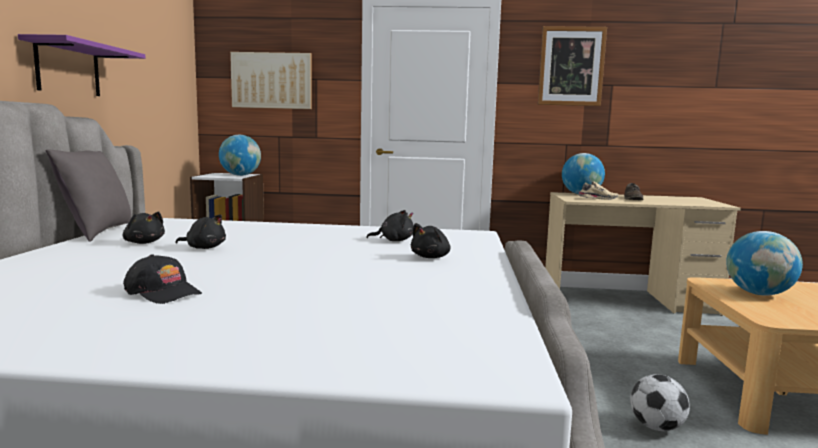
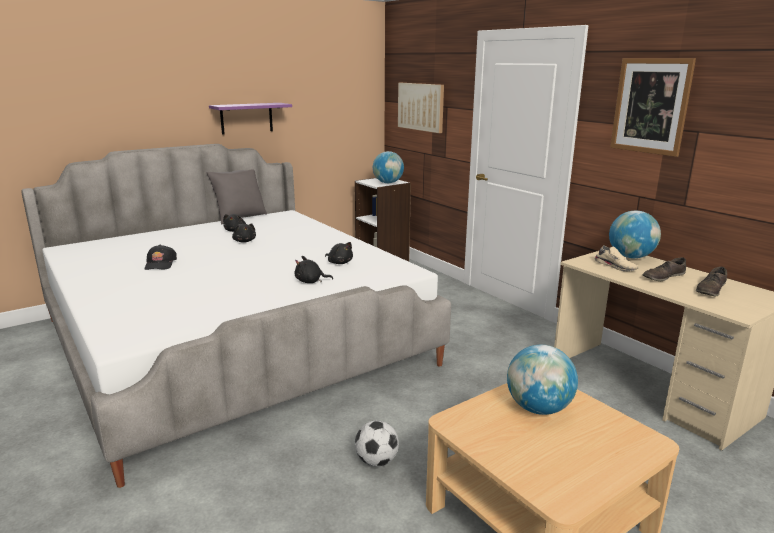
camera: 50 degrees right, 10 degrees up
(670, 199) = (711, 290): none -> brown shoe

